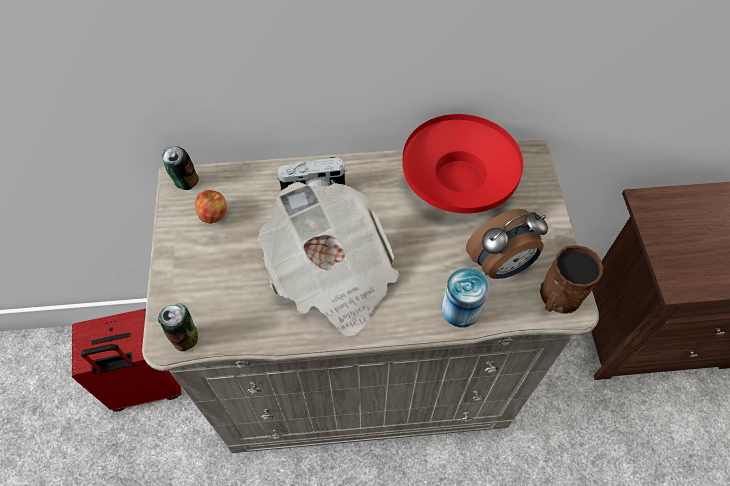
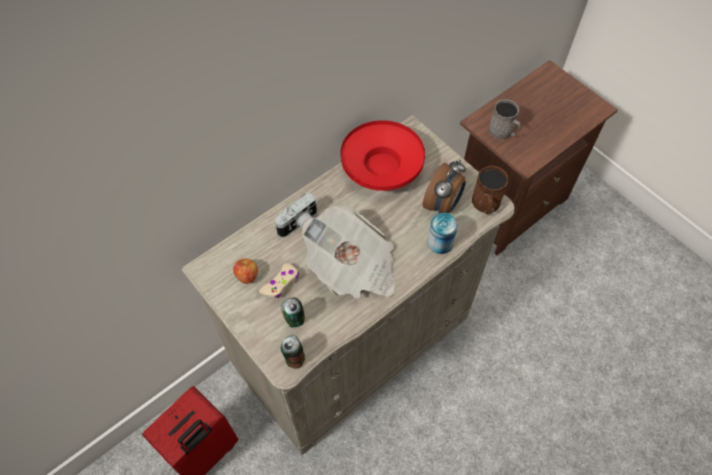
camera: 35 degrees left, 0 degrees up
(185, 182) = (208, 267): can -> can (294, 320)
(241, 245) = (281, 284): none -> beige game controller
(672, 231) = (503, 132): none -> grey mug

